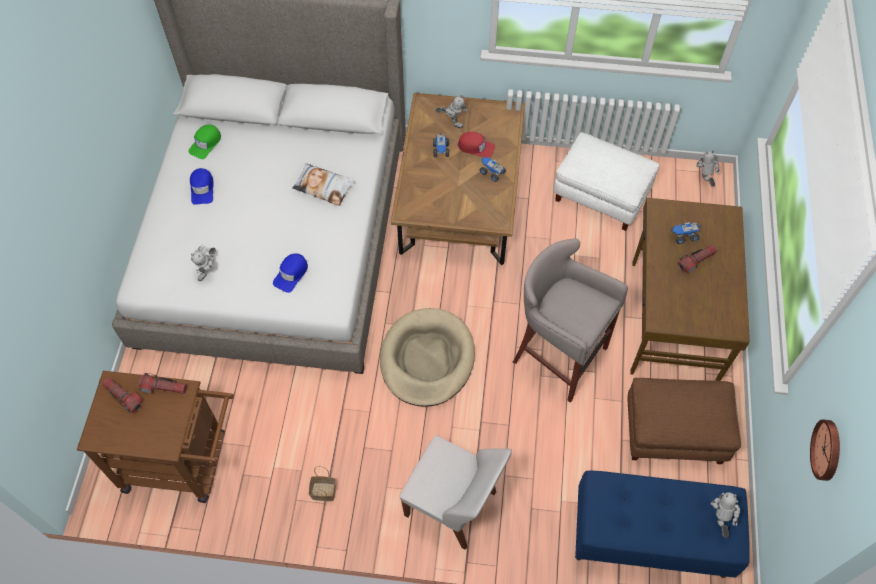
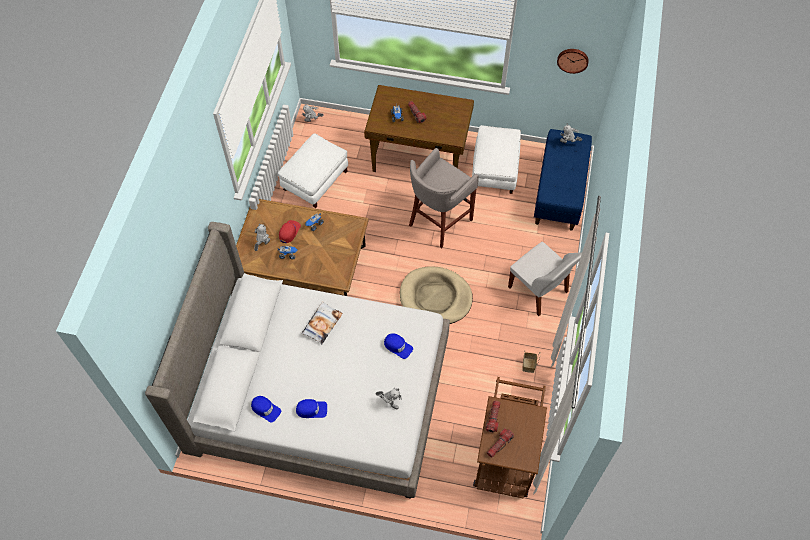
camera: 85 degrees left, 0 degrees up
(205, 144) = (265, 409): green cap -> blue cap
(453, 505) = (539, 291): white chair -> white chair turned 105 degrees clockwise
(674, 432) = (495, 170): brown ottoman -> white ottoman

